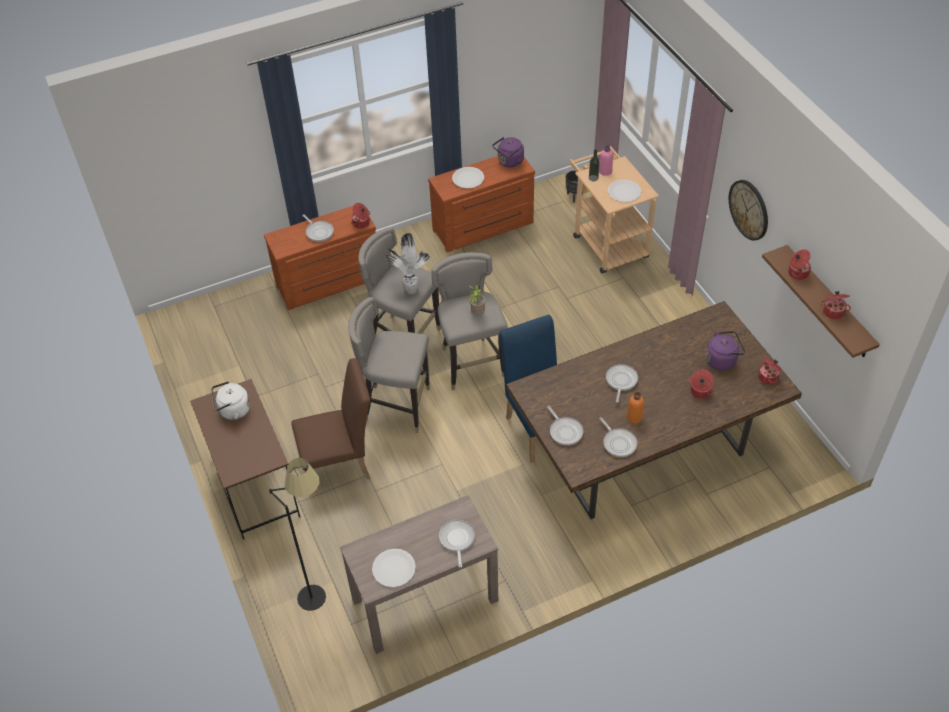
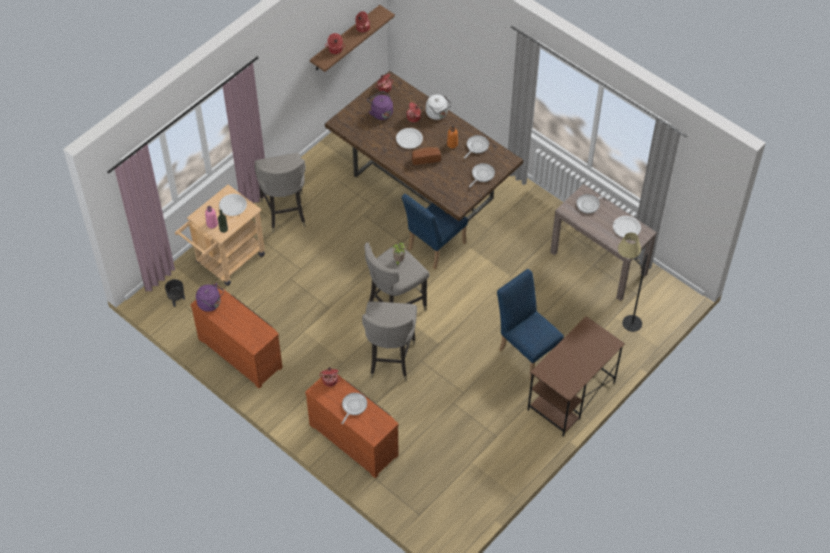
camera: 115 degrees left, 5 degrees up
(233, 411) = (563, 369): white kettle -> white kettle (438, 114)
(341, 465) = (526, 351): brown chair -> blue chair
(396, 406) = (458, 338): grey stool -> grey stool (285, 213)
(410, 290) = (395, 310): potted plant -> none
(468, 178) = (243, 326): white plate -> white plate (409, 139)
(621, 381) = (425, 158): frying pan -> bread
(749, 209) = (277, 88): wall clock -> none

